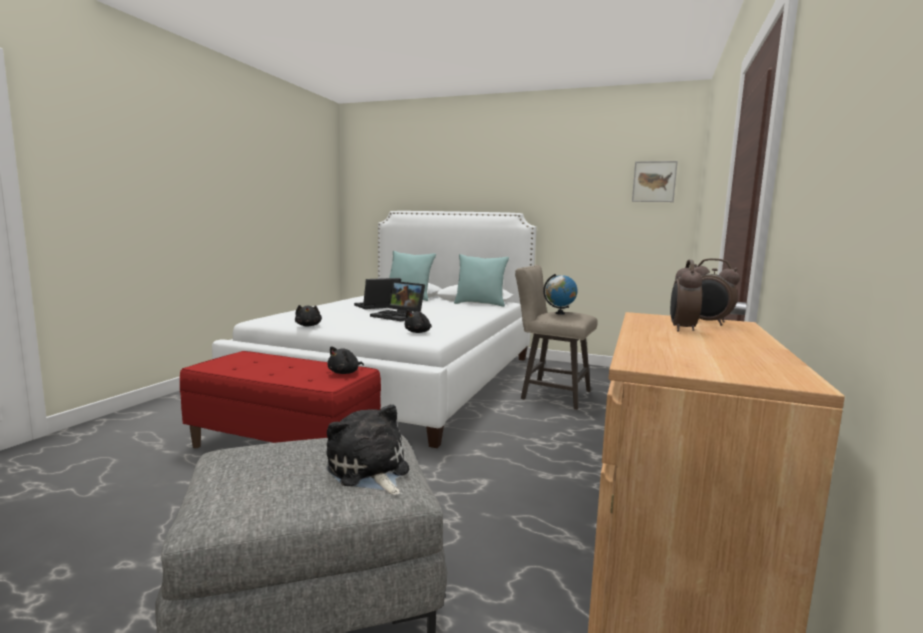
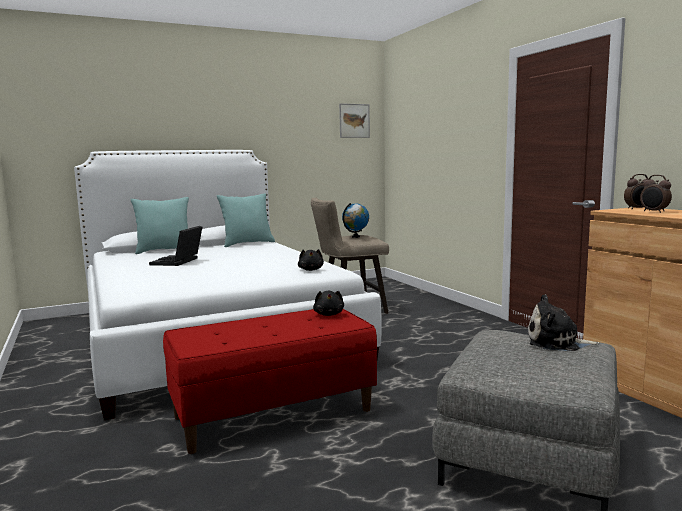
camera: 45 degrees left, 0 degrees up
(308, 325) = (204, 287): black plush toy -> none
(399, 316) = (239, 264): laptop -> none

